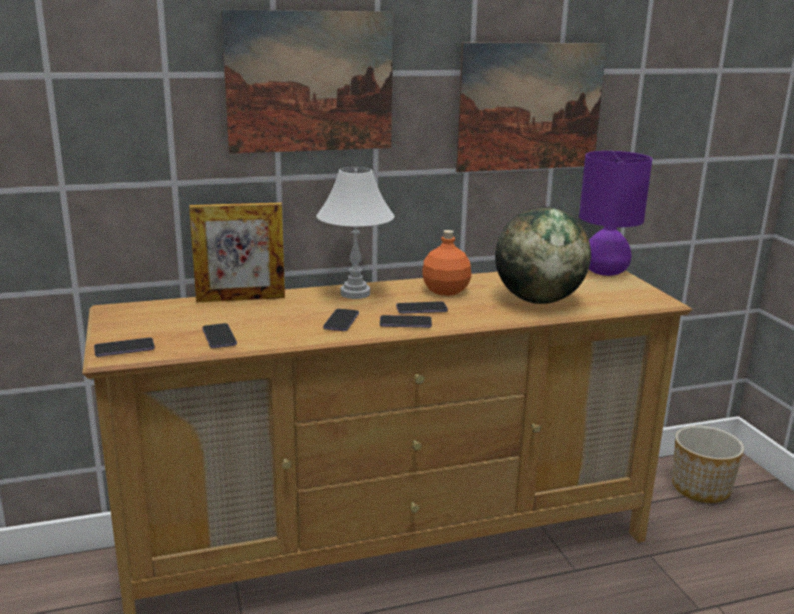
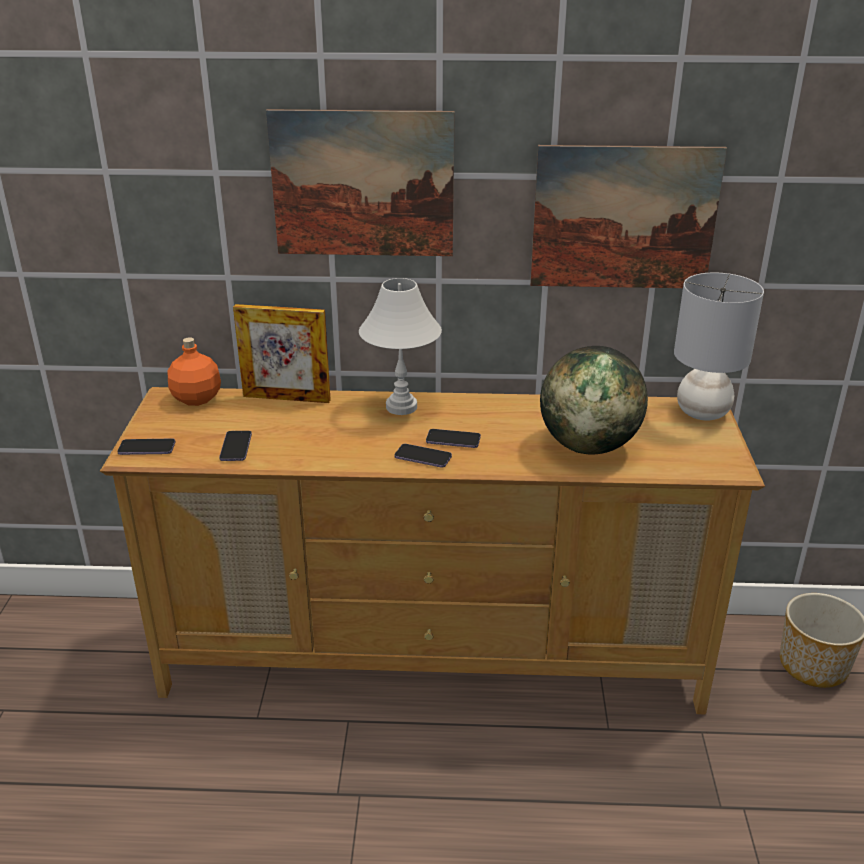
camera: 20 degrees right, 10 degrees up
(341, 321) = (361, 444): phone -> none
(445, 290) = (498, 416): orange bottle -> orange bottle (197, 398)
(604, 271) = (702, 412): purple table lamp -> grey table lamp

